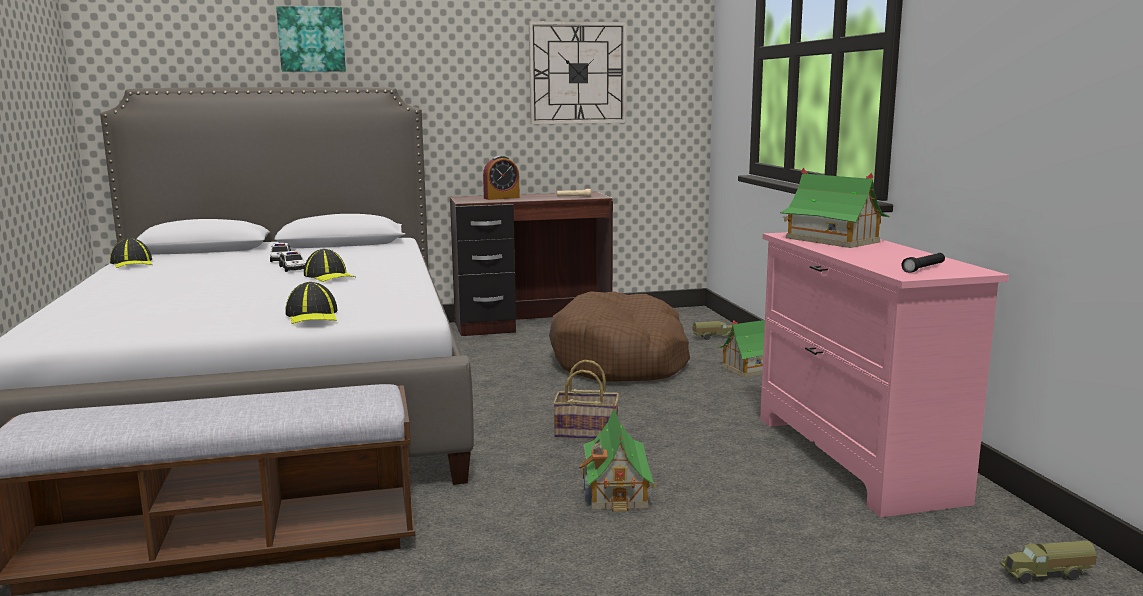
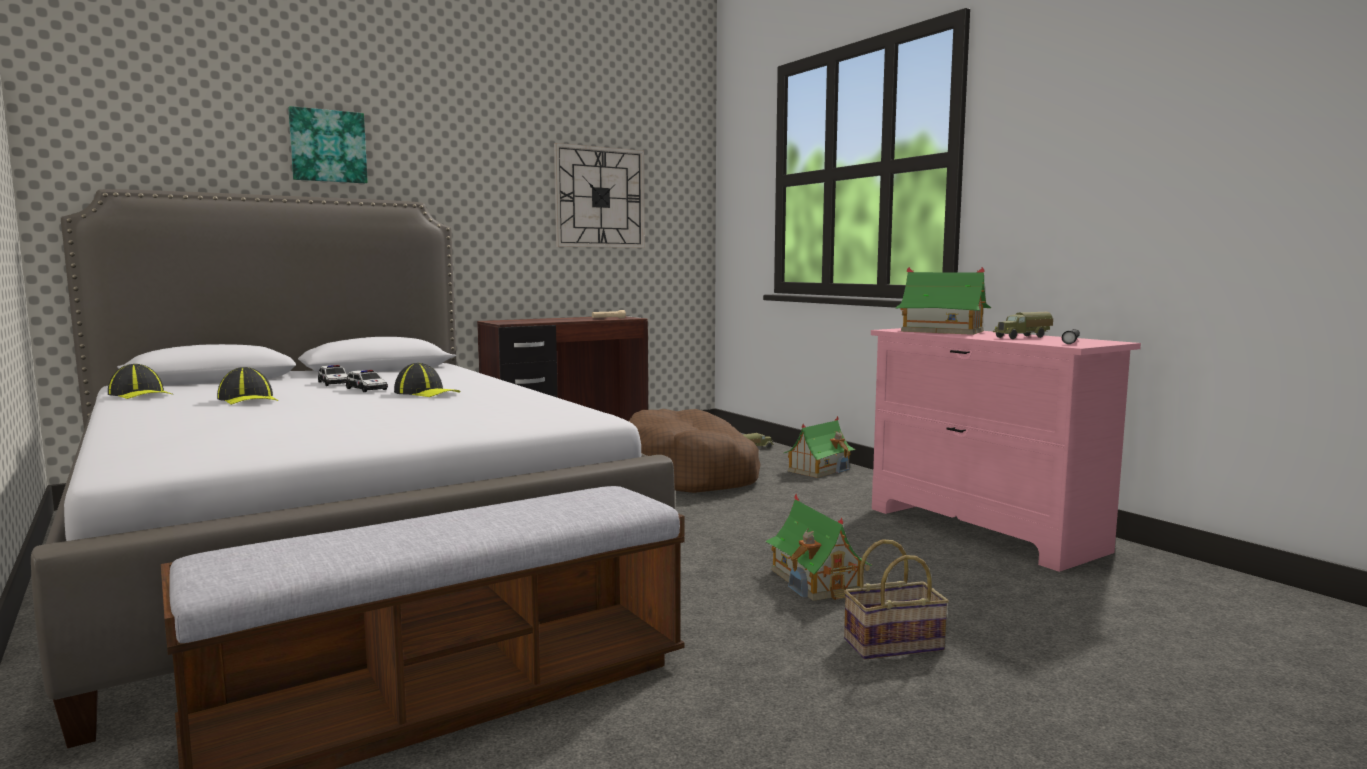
camera: 20 degrees left, 5 degrees down
(313, 316) = (482, 423): cap -> cap (248, 399)
(501, 198) = (536, 320): alarm clock -> none
(588, 431) = (730, 536): basket -> basket (894, 643)
(1047, 575) = (1228, 596): toy truck -> toy truck (1023, 337)

